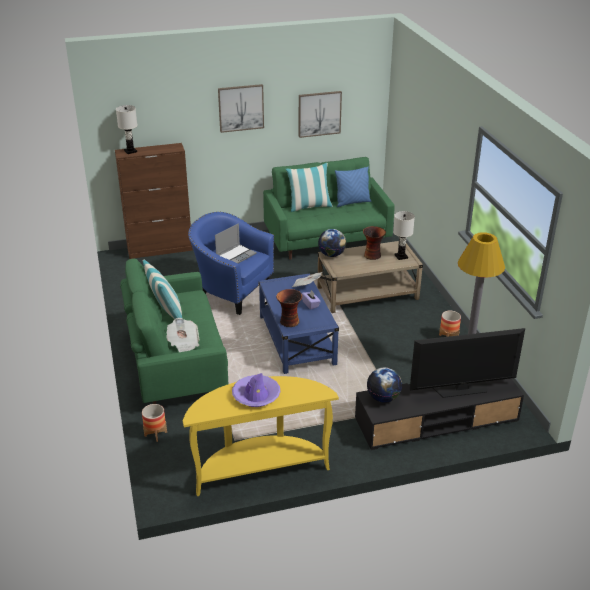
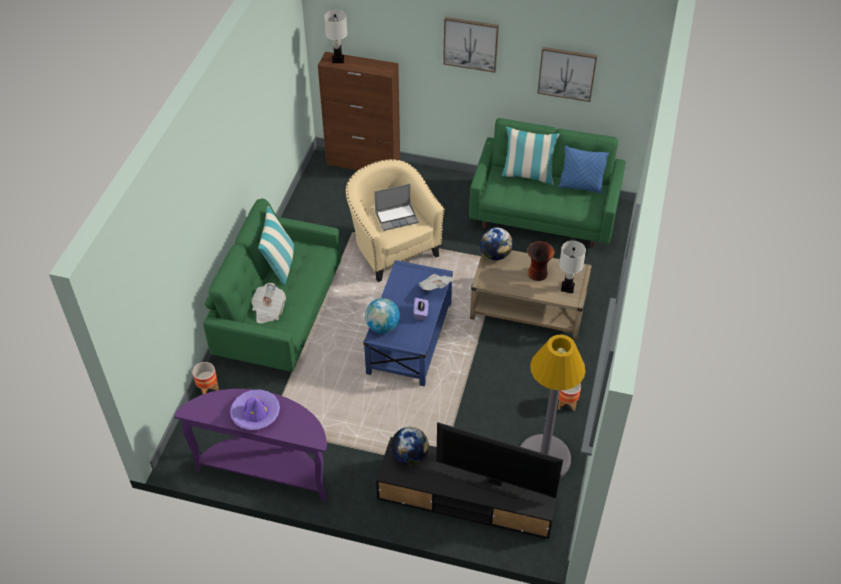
camera: 30 degrees right, 15 degrees up
(231, 291) = (392, 248): blue armchair -> beige armchair
(260, 468) = (267, 469): yellow console table -> purple console table
(289, 322) = (382, 327): vase -> globe

